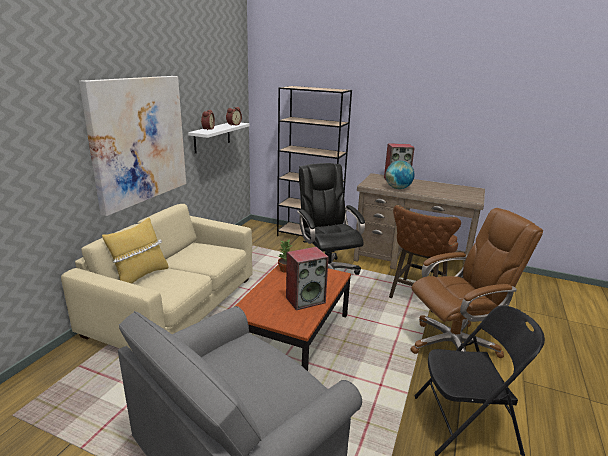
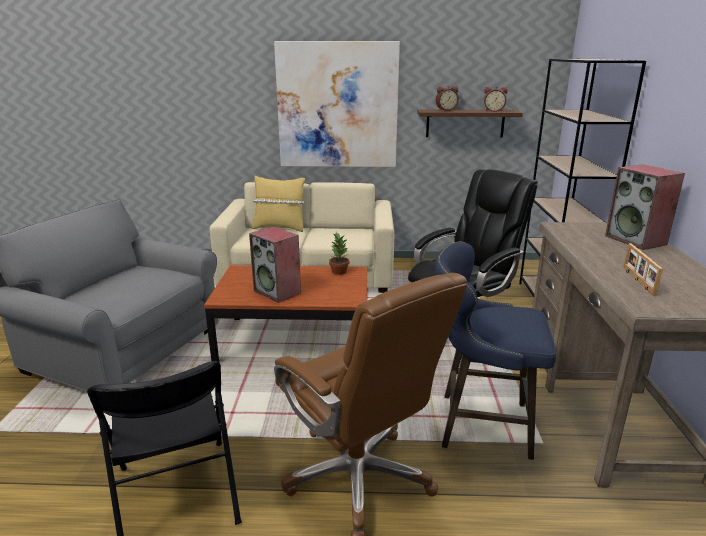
camera: 70 degrees right, 0 degrees up
(212, 137) = (465, 123): white shelf -> brown shelf
(398, 188) = (584, 244): globe -> none
(416, 296) = (479, 424): brown stool -> blue stool
(446, 193) = (637, 281): none -> picture frame

